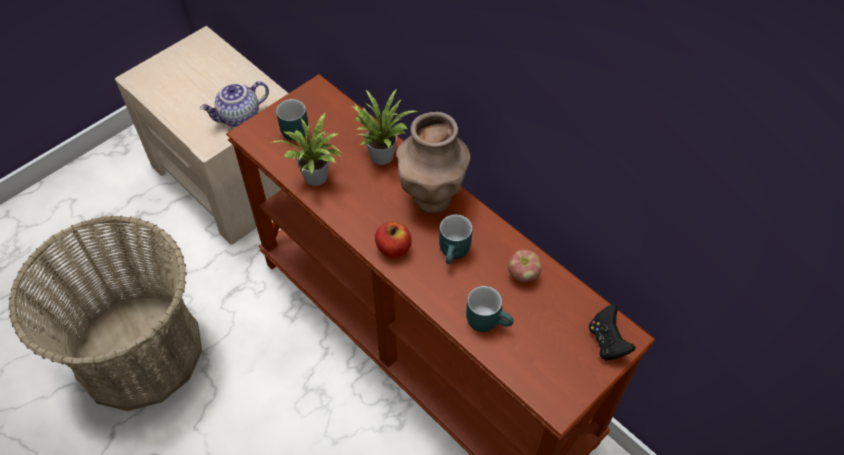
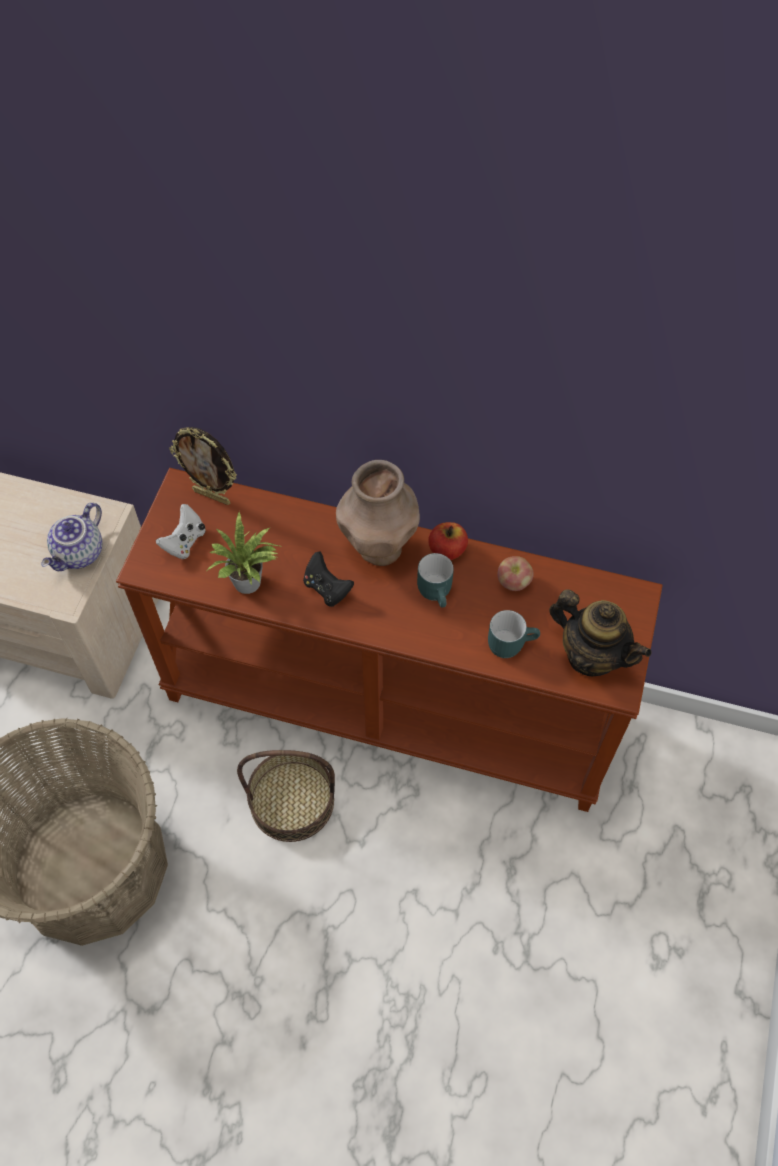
camera: 30 degrees left, 5 degrees up
(292, 128) = (185, 541): turquoise mug -> white game controller
(304, 381) = (292, 800): none -> basket
(334, 106) = (212, 496): none -> picture frame
(381, 153) = (297, 525): potted plant -> none
(393, 249) = (376, 618): apple -> apple (447, 550)
(551, 364) = (591, 654): none -> teapot
(607, 341) = (625, 608): black game controller -> black game controller (327, 588)

